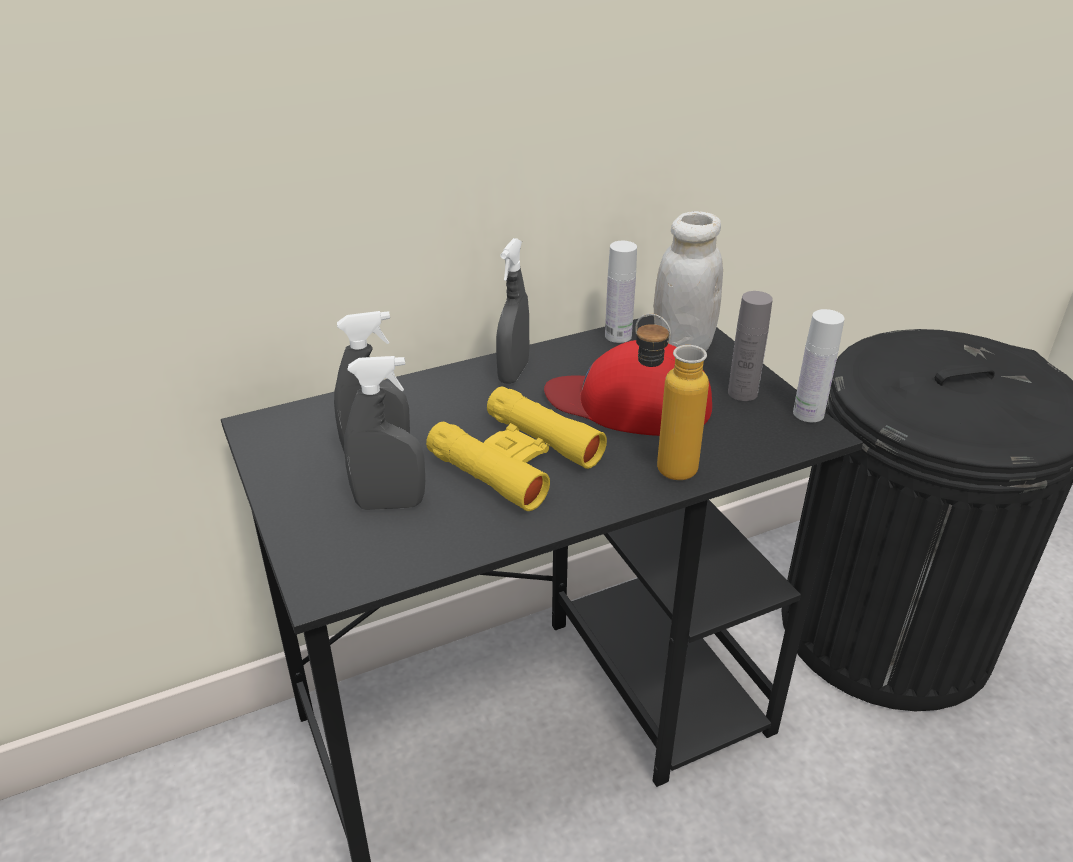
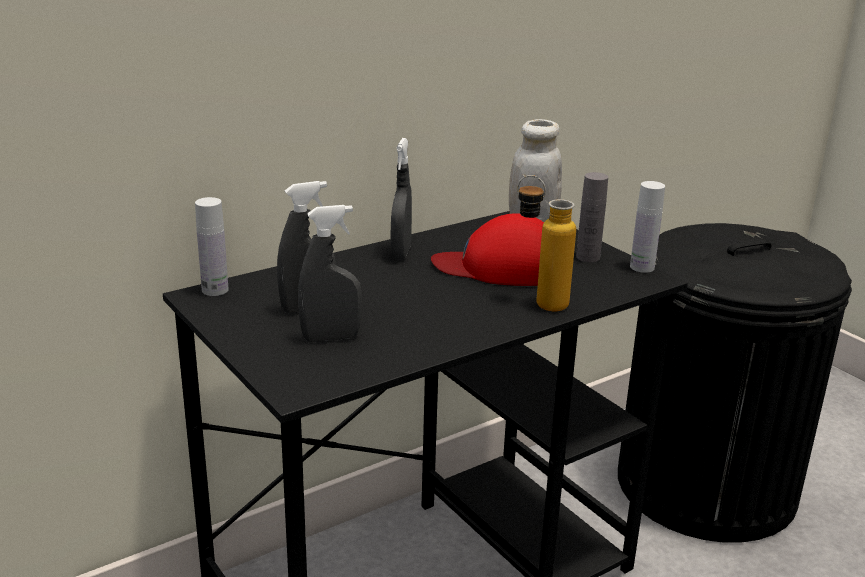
camera: 10 degrees left, 10 degrees down
(516, 459) = (423, 305): yellow binoculars -> none
(618, 336) = (477, 226): white bottle -> white bottle (215, 290)

